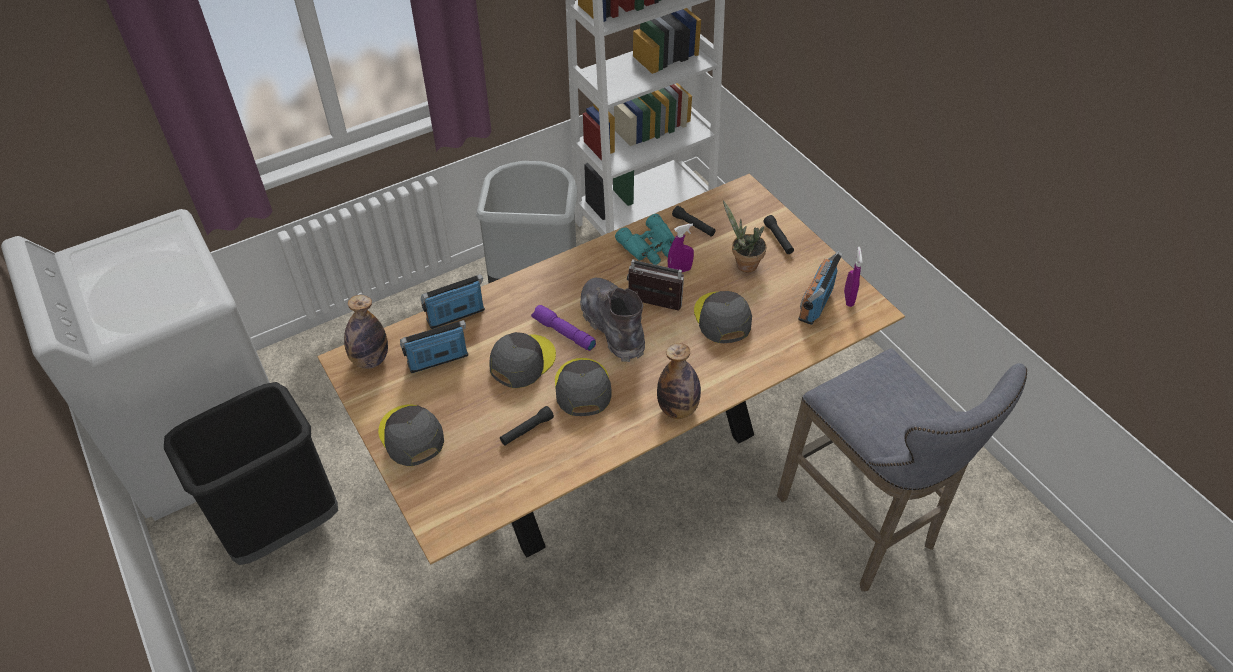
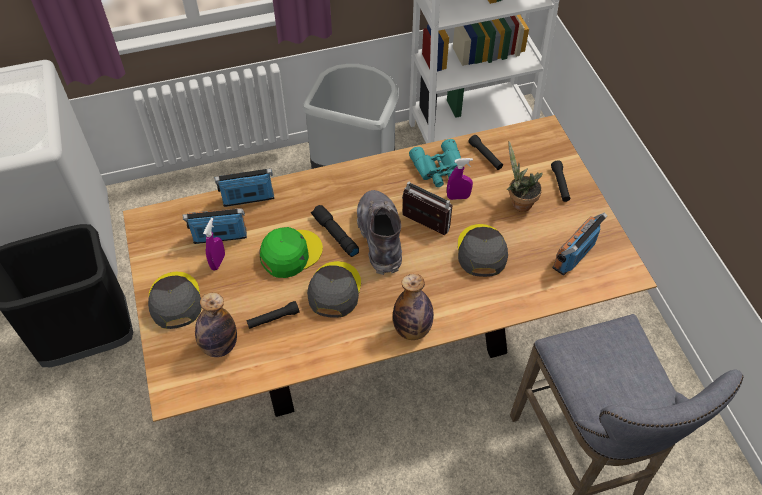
camera: 15 degrees right, 5 degrees up
(370, 360) = (164, 224): bottle -> bottle (219, 346)
(522, 361) = (290, 253): grey cap -> green cap
(563, 333) = (334, 234): purple flashlight -> black flashlight
(848, 299) = (607, 257): purple spray bottle -> purple spray bottle (218, 262)

